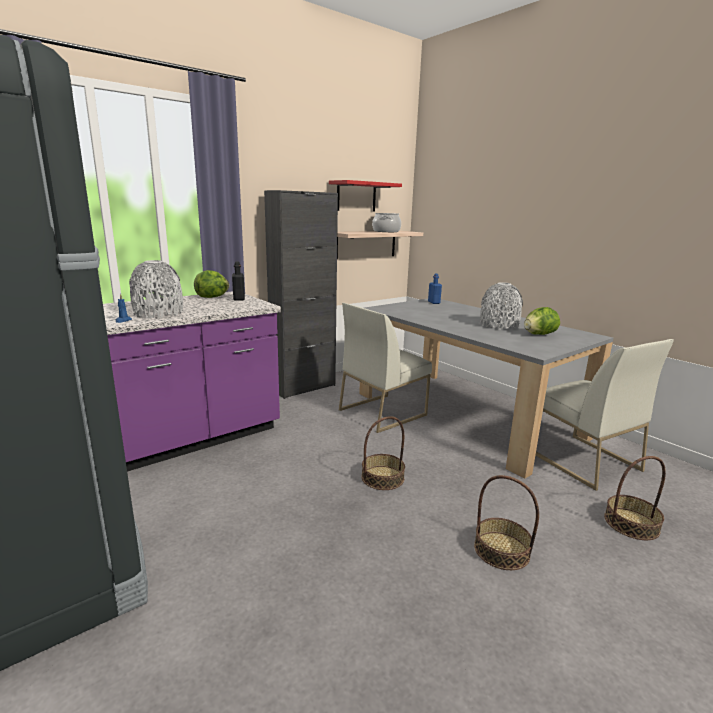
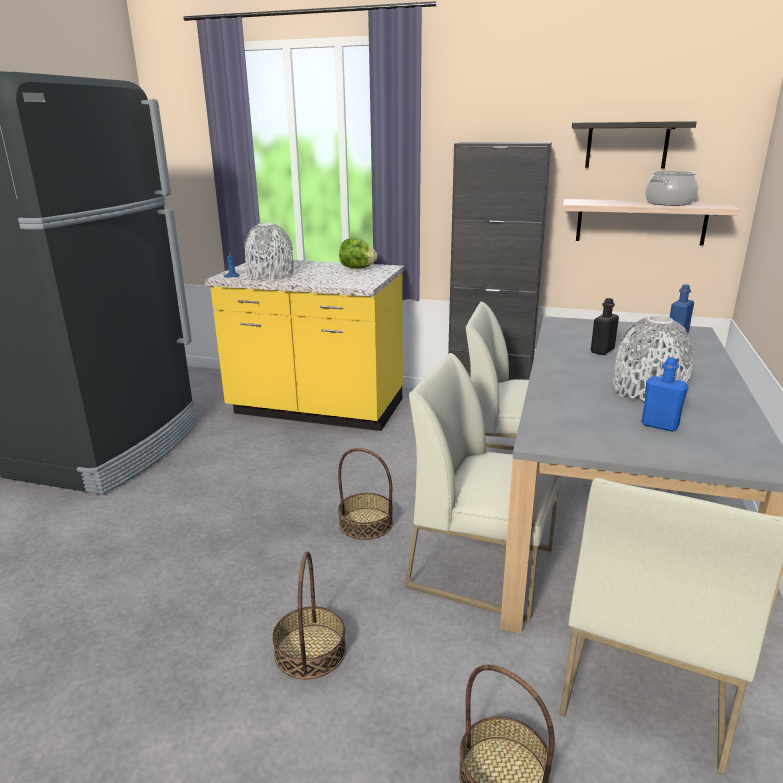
camera: 55 degrees right, 5 degrees up
(194, 436) = (316, 409): purple counter -> yellow counter
(239, 299) = (370, 274): black bottle -> black bottle (602, 351)
(356, 196) = (627, 145): red shelf -> black shelf
(468, 460) = (483, 567): none -> white chair
(539, 334) = (659, 425): lettuce -> blue bottle

